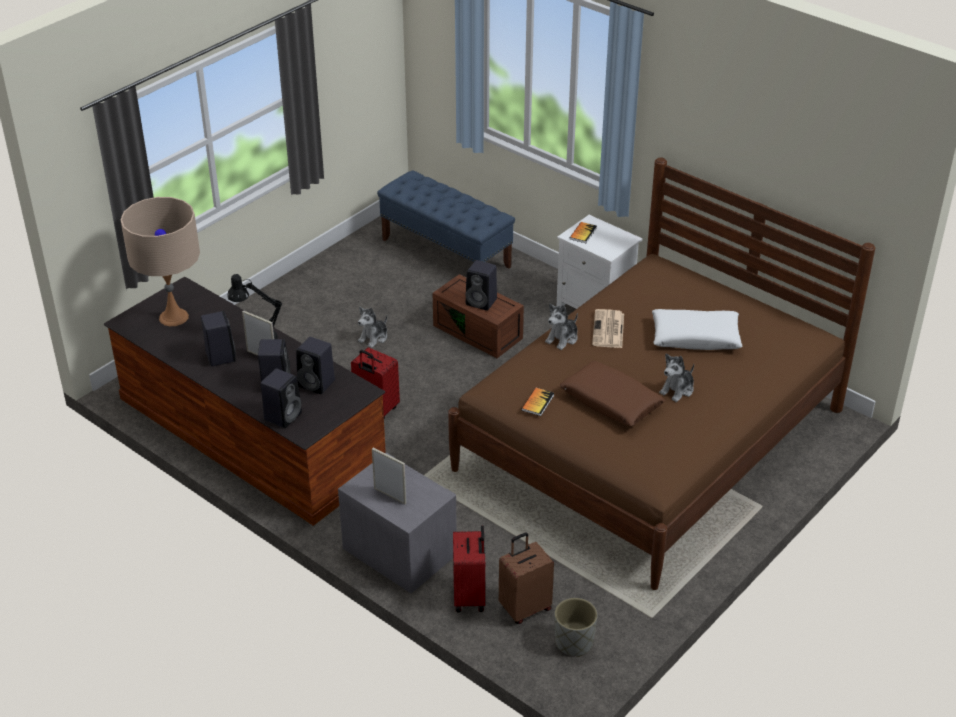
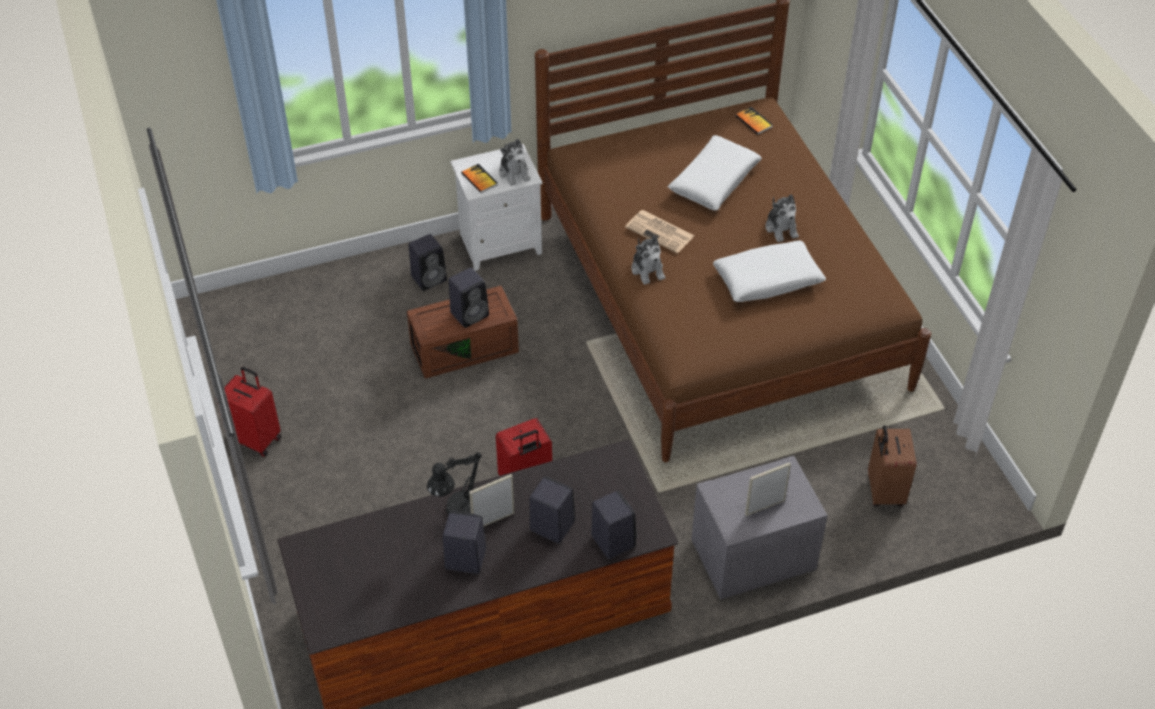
camera: 60 degrees left, 10 degrees up
(173, 317) = (354, 577): beige table lamp -> none
(317, 384) = (578, 490): black speaker -> black speaker (429, 278)
(374, 338) = (405, 436): plush toy -> plush toy (514, 173)
(446, 253) = (308, 313): blue bench -> none
(470, 596) = (846, 525): red suitcase -> red suitcase (256, 438)
(537, 402) = (733, 330): book -> book (753, 122)
(574, 642) = (945, 475): grey planter -> none
(611, 402) = (768, 280): brown pillow -> white pillow

